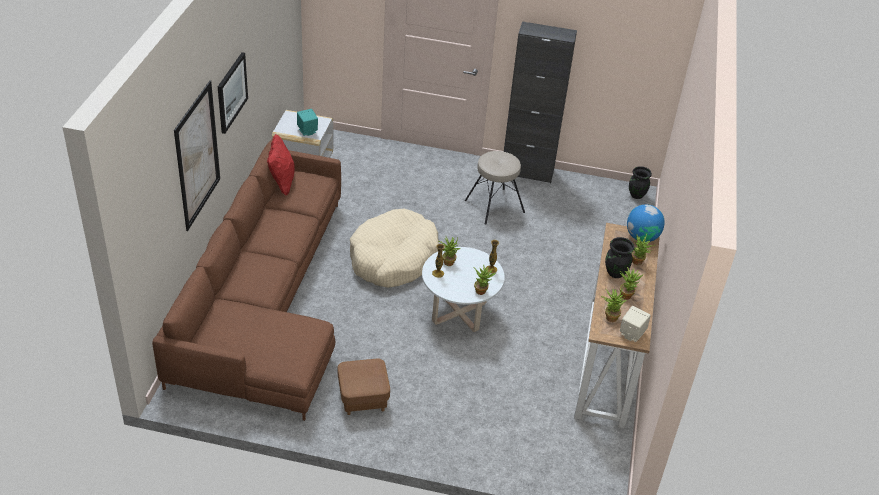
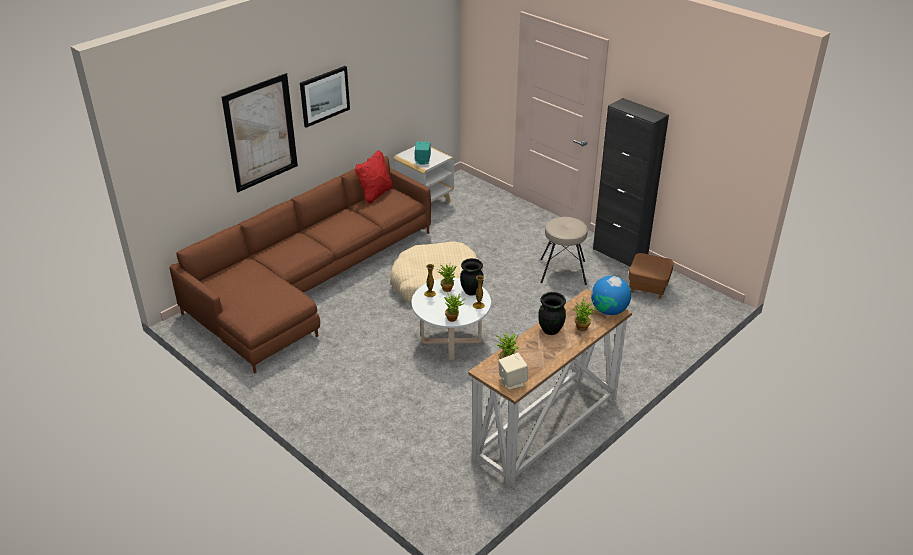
camera: 35 degrees right, 5 degrees down
(363, 398) = (312, 375): brown ottoman -> brown ottoman (648, 287)
(627, 294) = (542, 350): potted plant -> none
(636, 195) = (712, 303): black vase -> black vase (471, 291)

